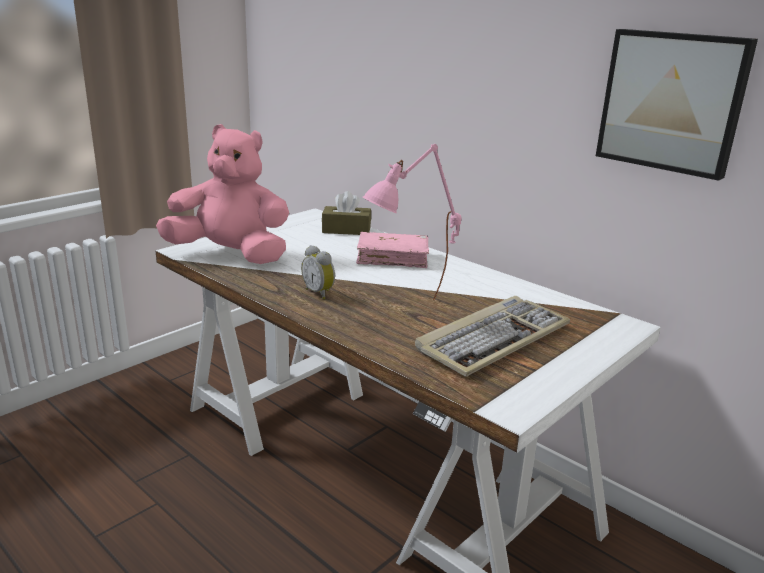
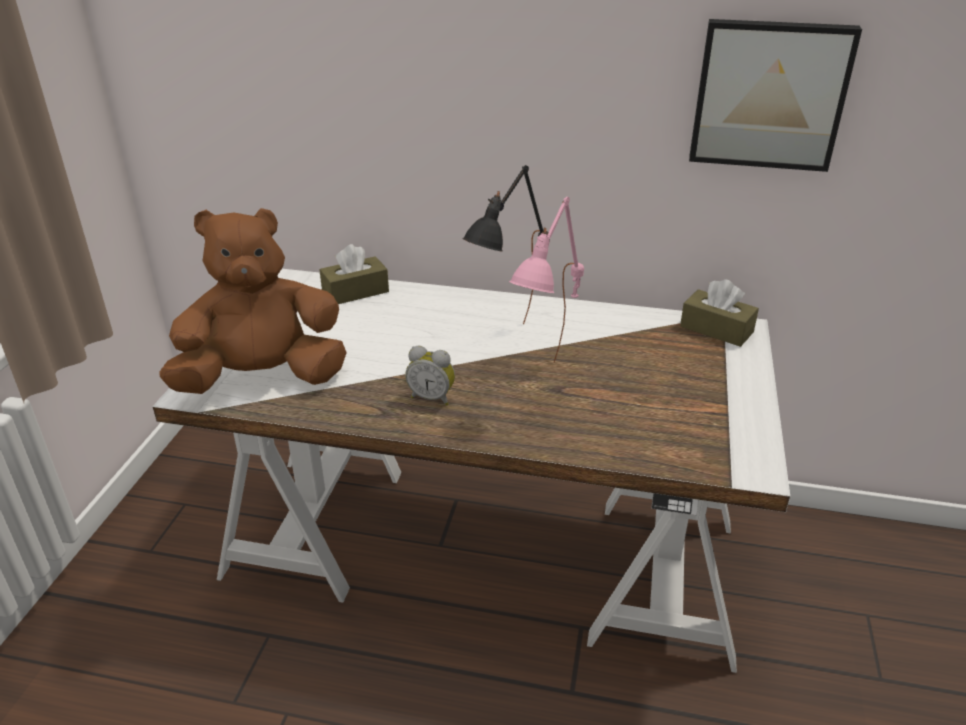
camera: 30 degrees left, 10 degrees up
(231, 255) = (263, 378): pink plush toy -> brown plush toy
(392, 258) = (451, 317): pink book -> none
(414, 282) = (509, 344): none -> black table lamp
(493, 338) = (657, 391): keyboard -> none
(600, 319) = (716, 329): none -> brown tissue box

